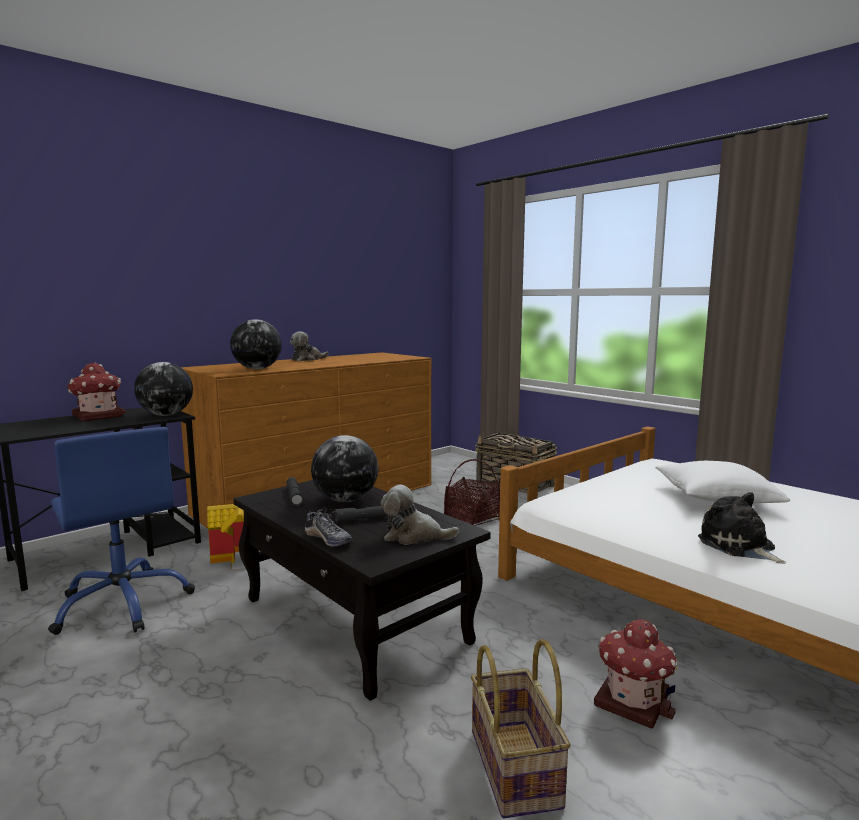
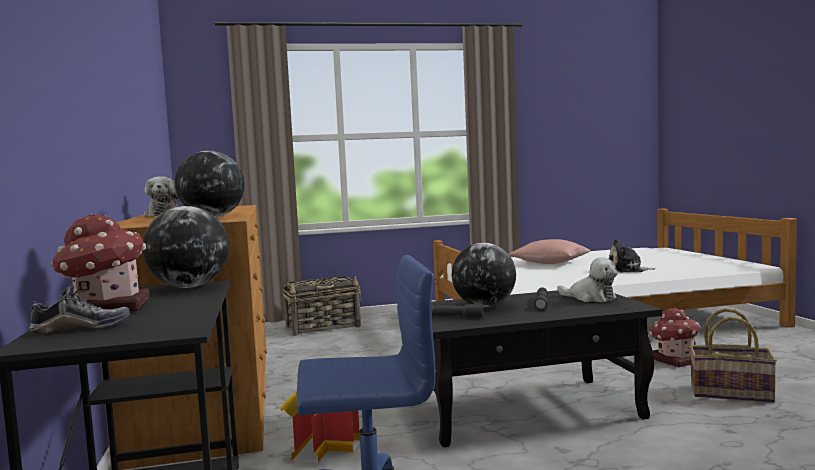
camera: 60 degrees left, 5 degrees down
(328, 539) = (579, 313): shoe -> shoe (81, 328)
(414, 536) = (590, 298): plush toy -> plush toy turned 90 degrees counterclockwise
(472, 519) = (376, 349): basket -> none
(715, 498) = (549, 263): white pillow -> pink pillow

